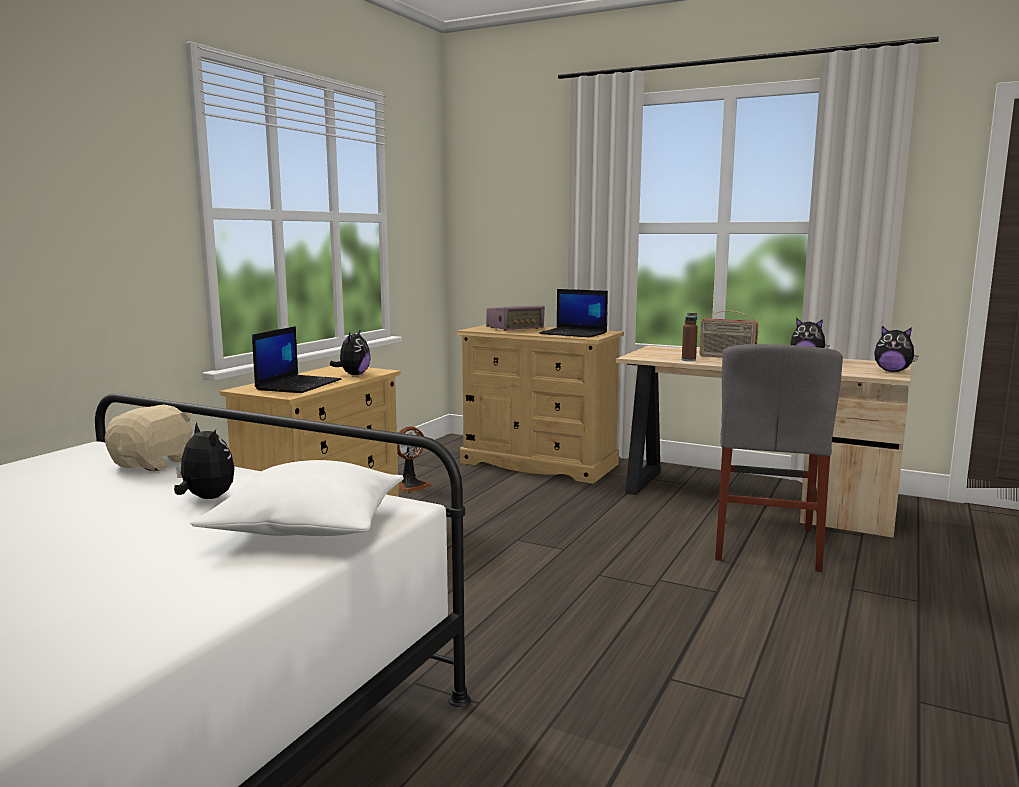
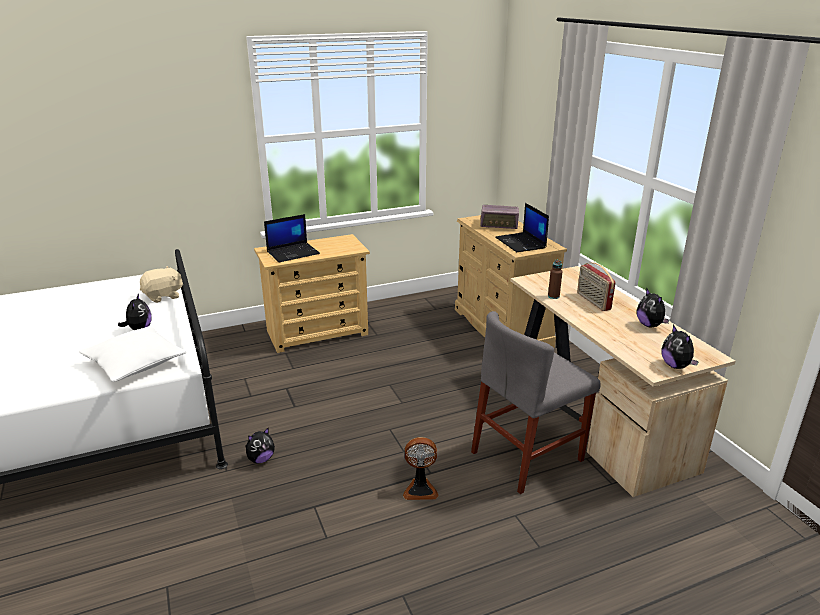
camera: 40 degrees right, 15 degrees up
(353, 374) = (337, 249): plush toy -> plush toy (261, 459)
(411, 486) = (399, 320): fan -> fan (420, 489)

